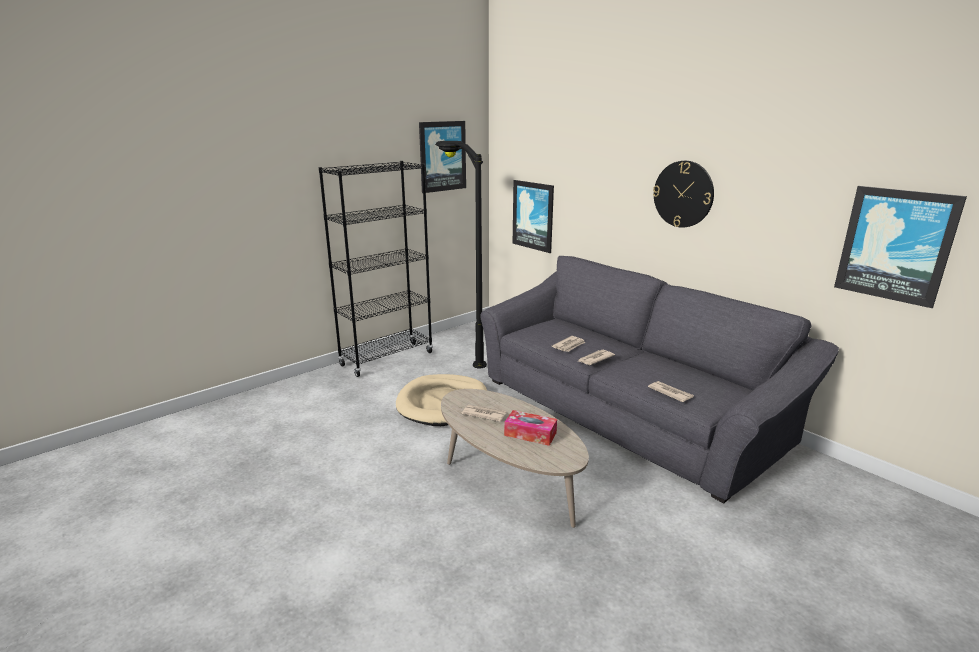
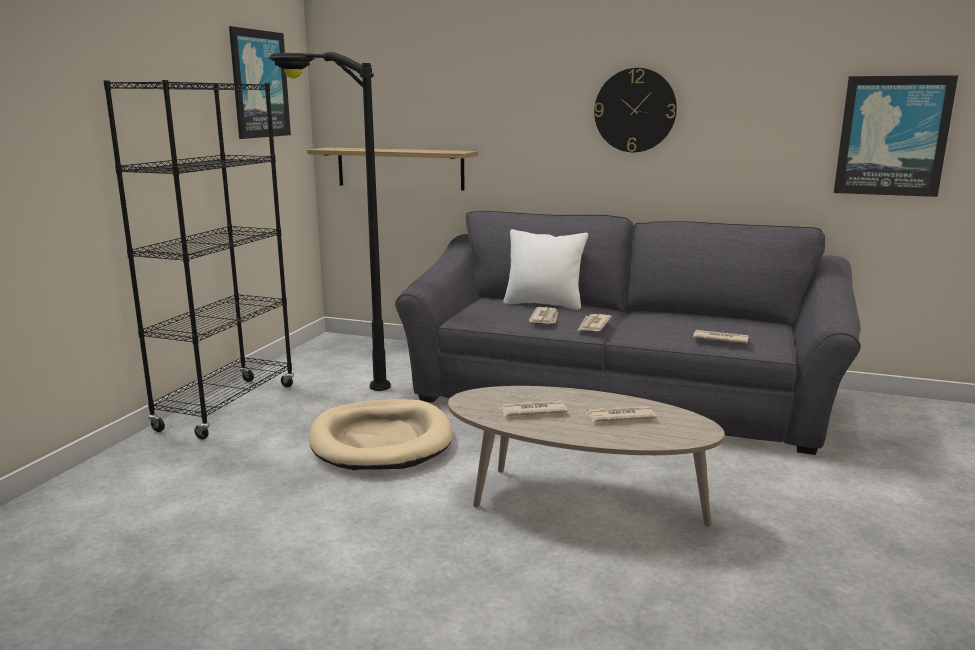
camera: 30 degrees left, 5 degrees down
(530, 434) = (618, 416): tissue box -> newspaper
(533, 215) = (400, 168): picture -> shelf
(586, 333) = (544, 304): none -> white pillow

